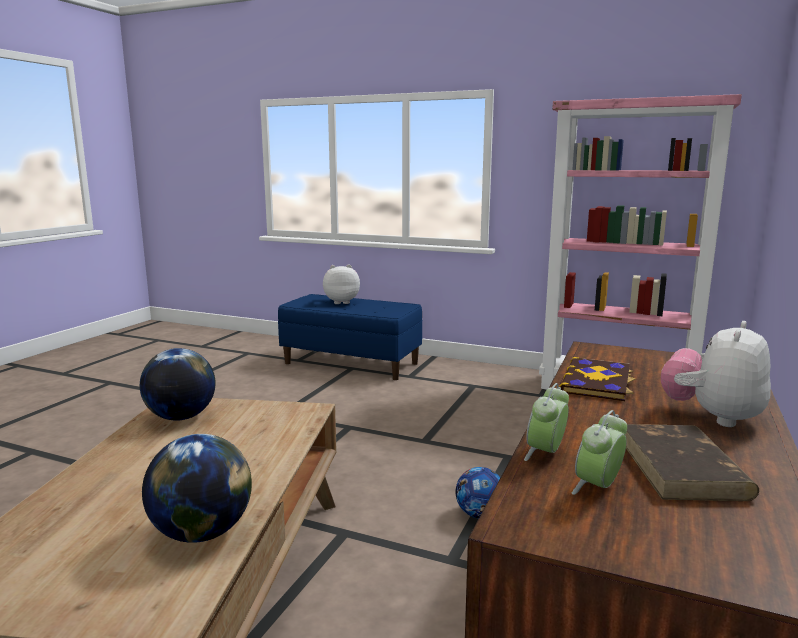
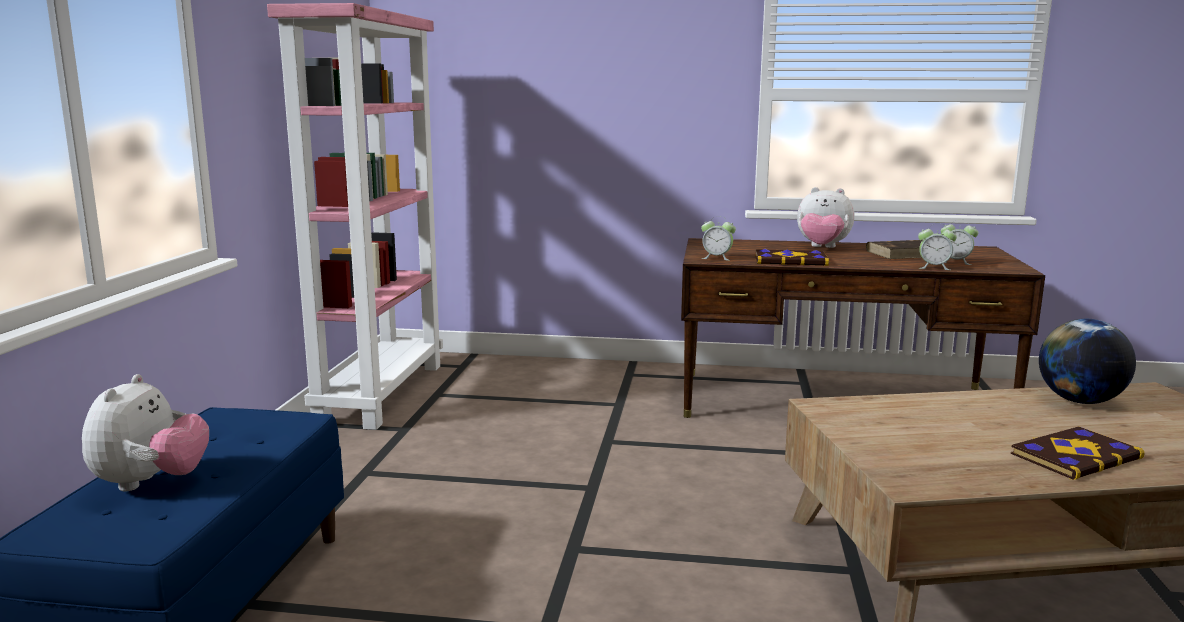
camera: 105 degrees left, 0 degrees up
(126, 468) = (1074, 456): none -> book
(181, 417) = (938, 466): globe -> none
(341, 302) = (151, 483): plush toy -> plush toy turned 150 degrees counterclockwise
(479, 514) = (741, 448): football -> none
(606, 354) = (717, 258): none -> alarm clock

